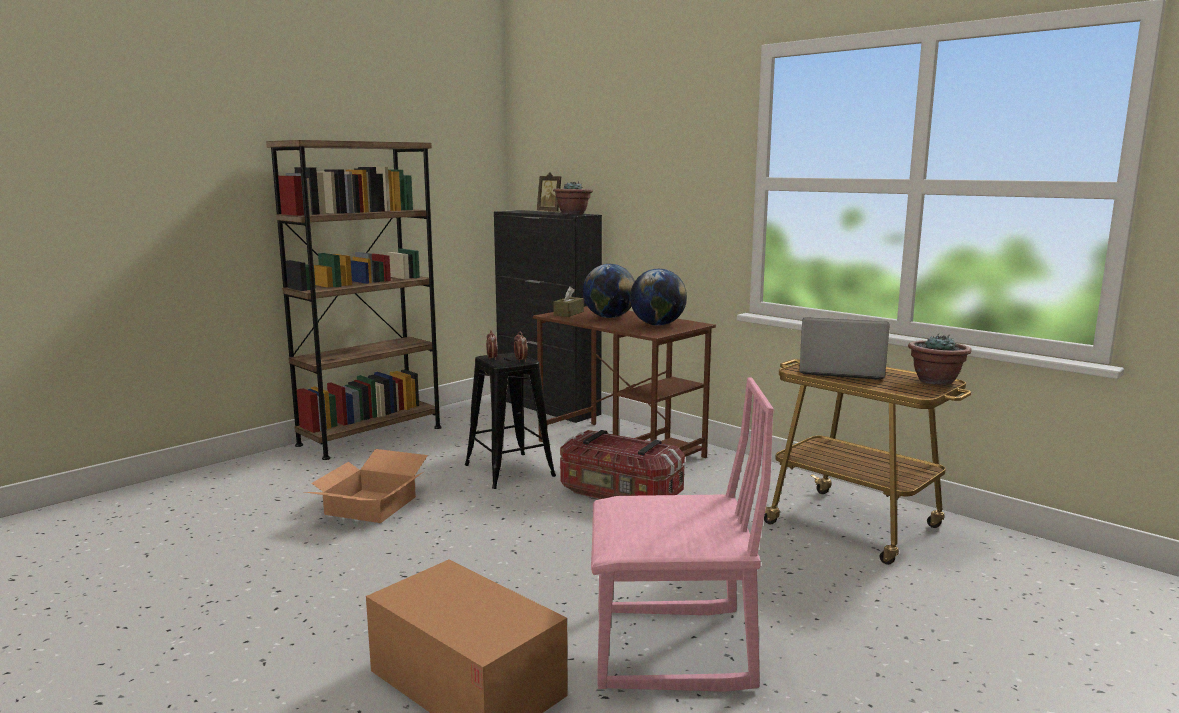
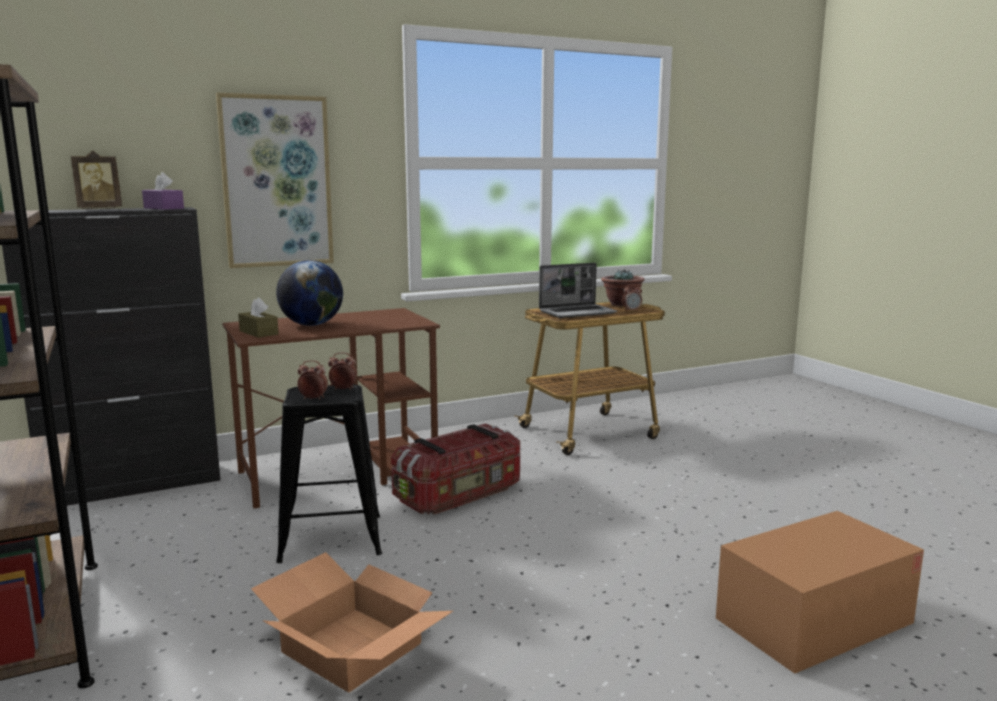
camera: 70 degrees left, 0 degrees up
(573, 214) = (163, 208): potted plant -> purple tissue box
(655, 198) = (276, 182): none -> picture
(657, 325) = (379, 318): globe -> none
(672, 650) = (763, 527): pink chair -> none
(840, 371) = (578, 312): laptop -> laptop turned 150 degrees counterclockwise
(905, 388) = (631, 310): none -> alarm clock

